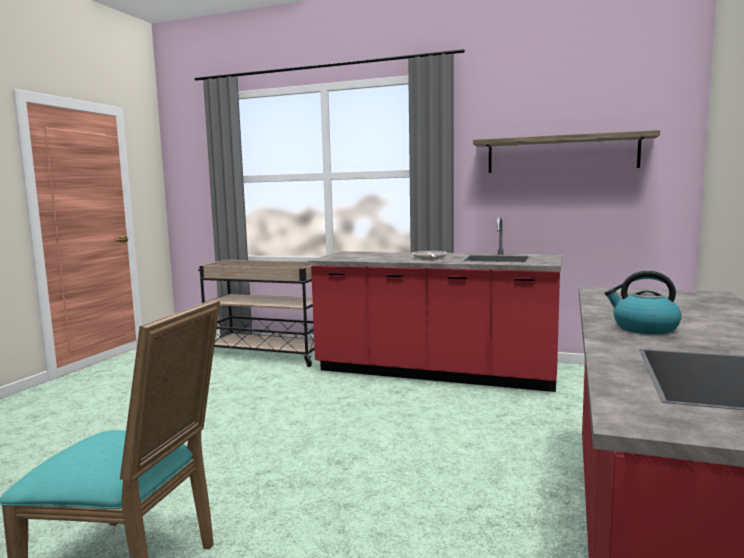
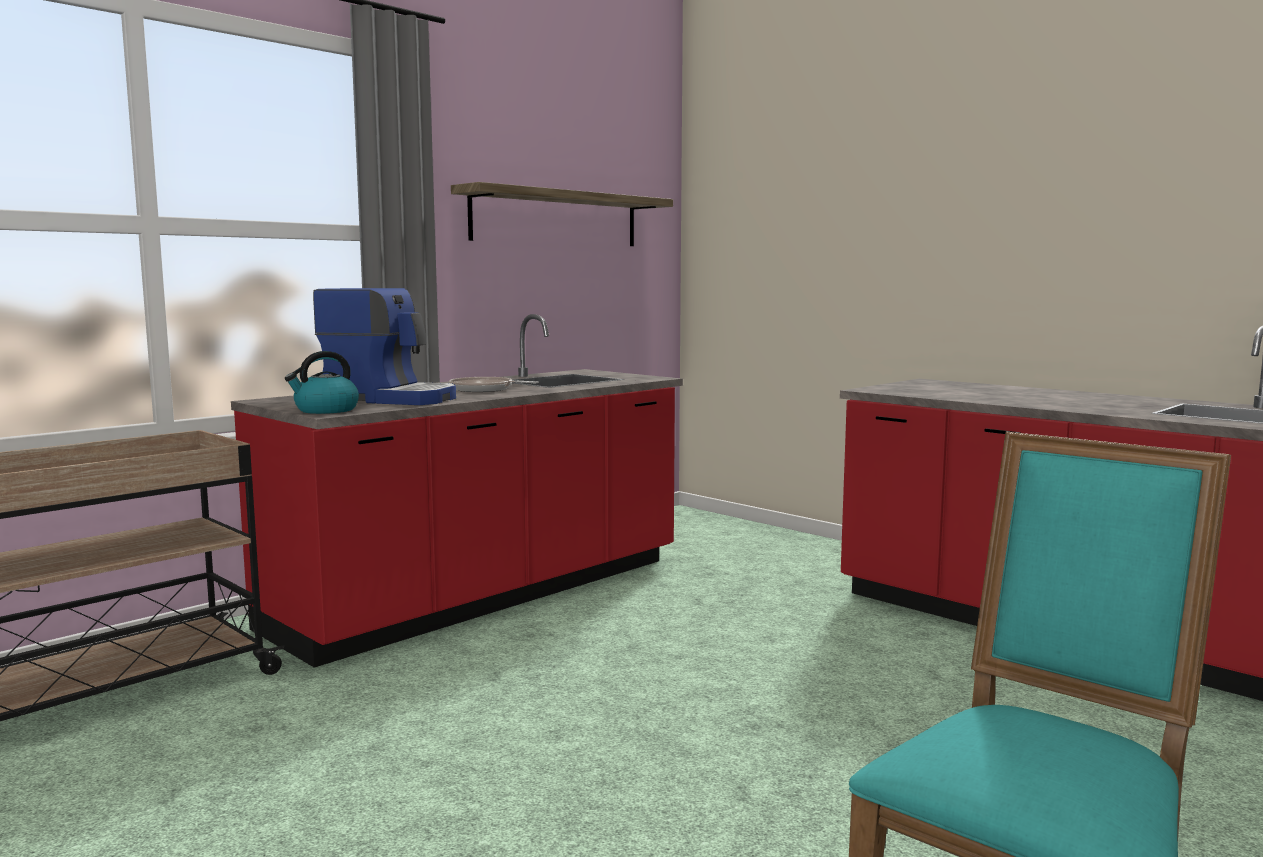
camera: 65 degrees left, 0 degrees up
(375, 257) = (390, 399): none -> coffee machine
(644, 328) = (1072, 404): kettle -> kettle (325, 410)

